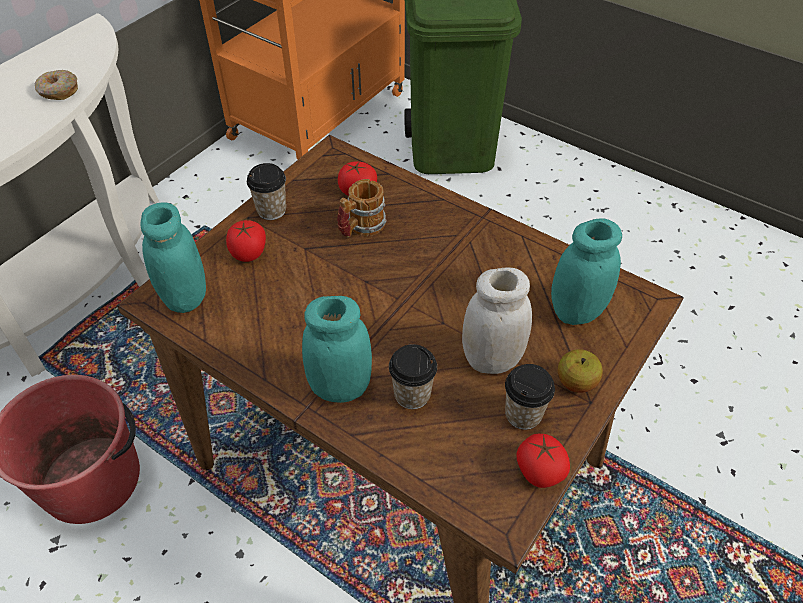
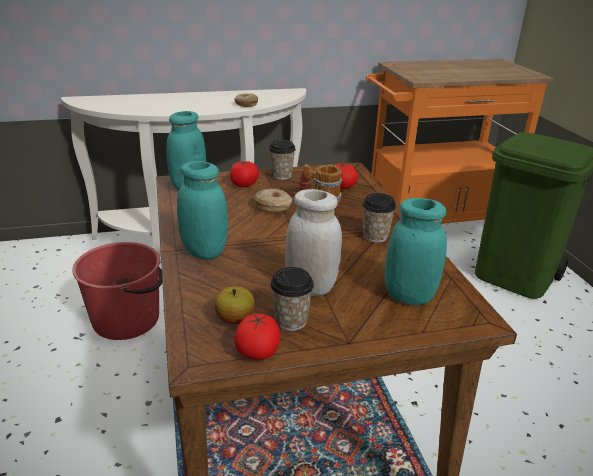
camera: 40 degrees right, 20 degrees down
(325, 268) = (273, 206): none -> donut
(412, 394) = (237, 275): cup -> cup (375, 236)
(576, 382) = (353, 327): apple -> apple (235, 319)

